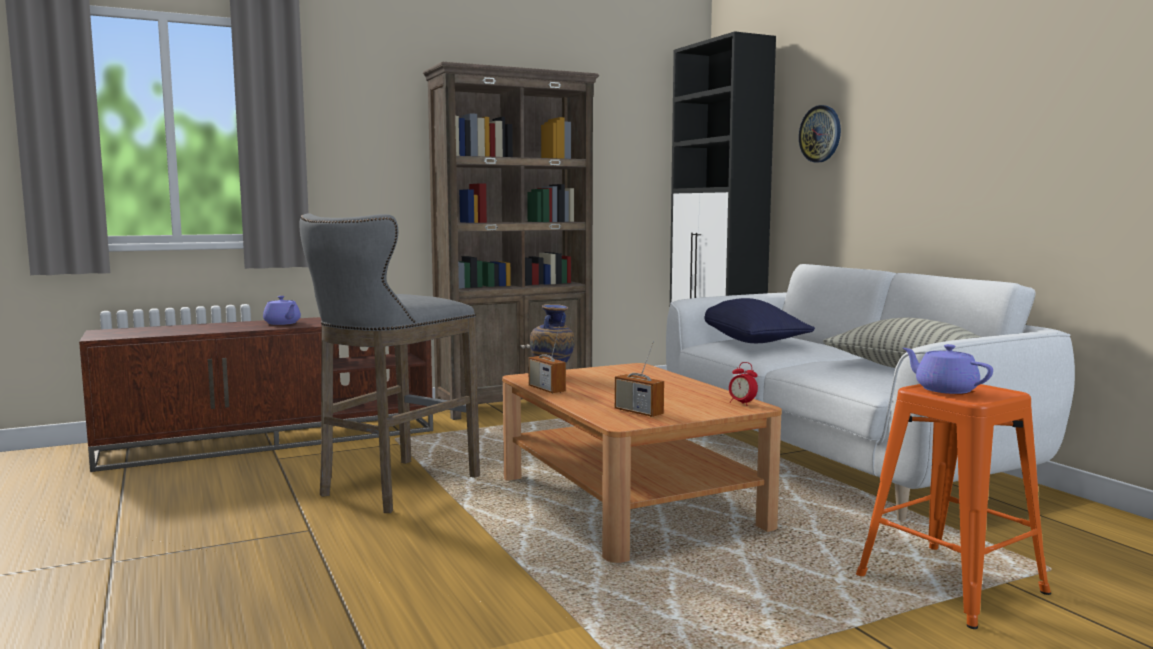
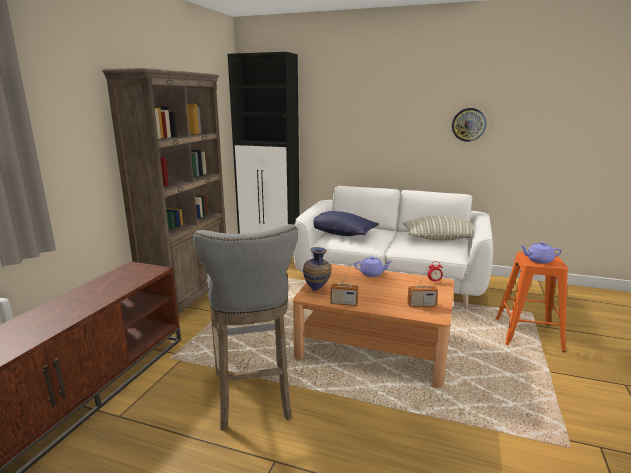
camera: 45 degrees left, 10 degrees up
(282, 323) = (70, 307): purple teapot -> purple teapot (372, 274)
(820, 134) = (331, 114): wall clock -> wall clock (468, 124)

